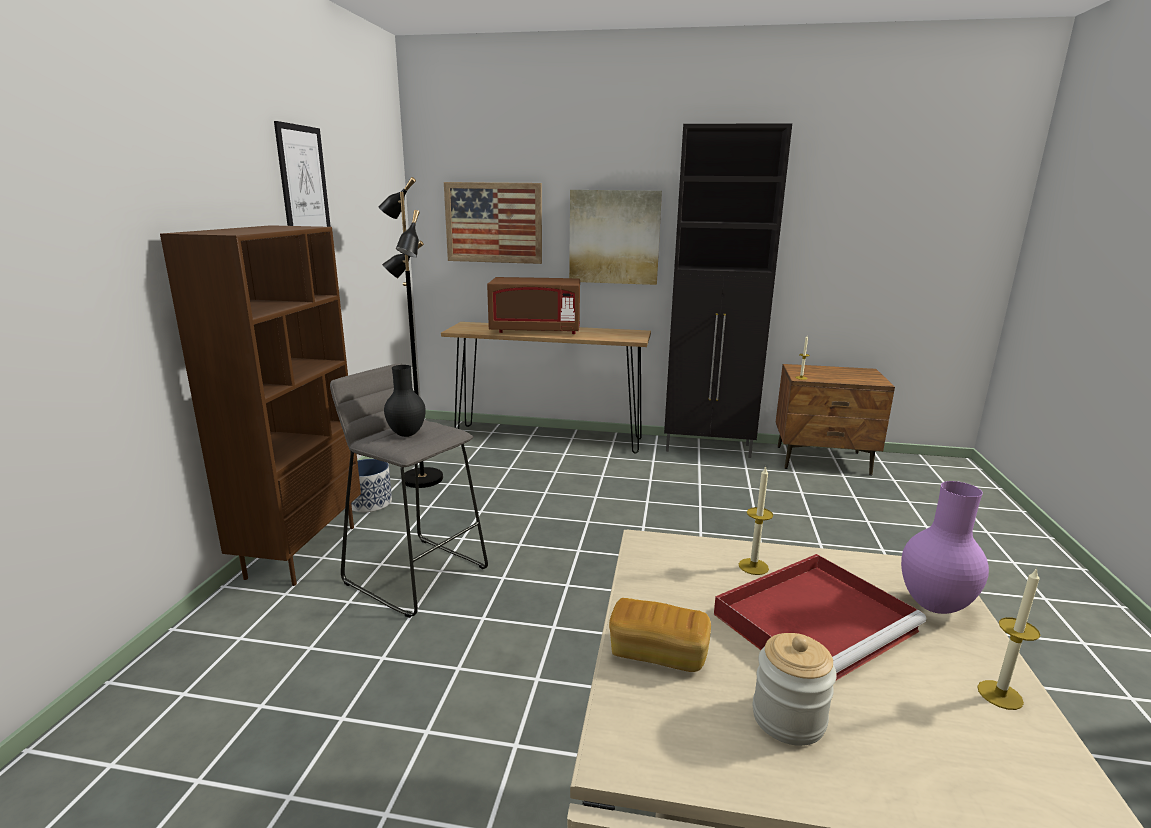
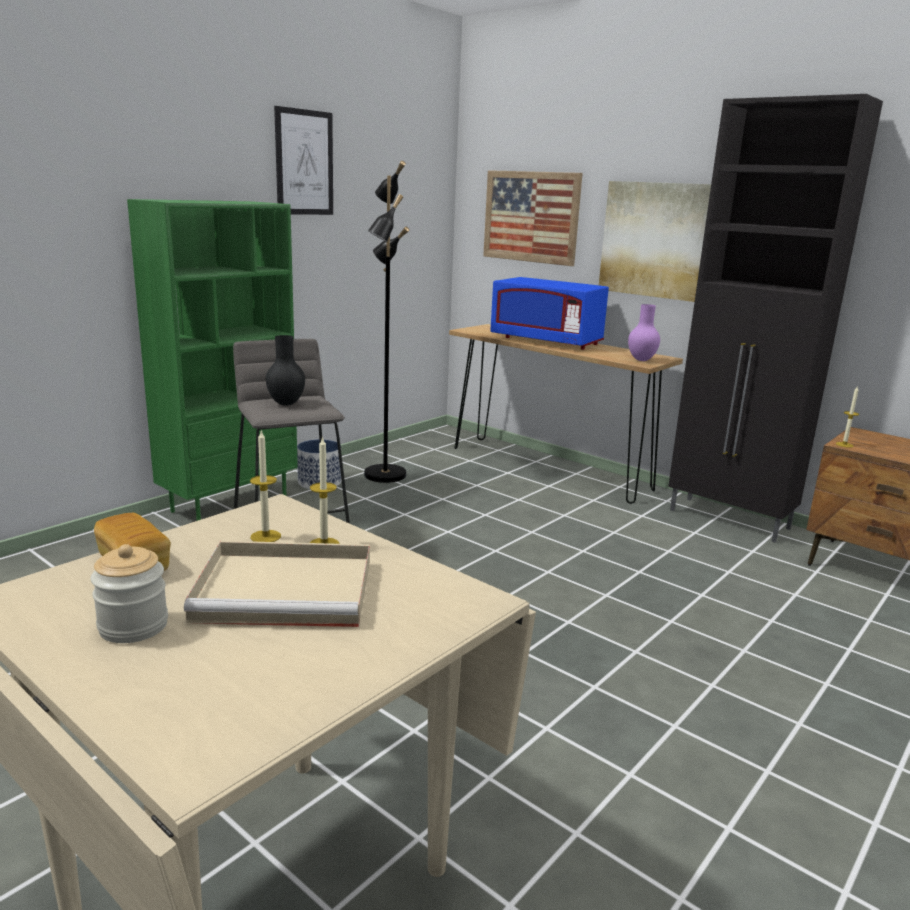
camera: 30 degrees right, 0 degrees up
(301, 550) = (230, 504): brown bookcase -> green bookcase
(536, 331) = (546, 341): brown microwave -> blue microwave
(816, 621) = (289, 590): red tray -> beige tray
(932, 606) = (414, 618): purple vase -> purple vase (640, 360)
(1000, 695) = (322, 683): candle -> candle (265, 536)

